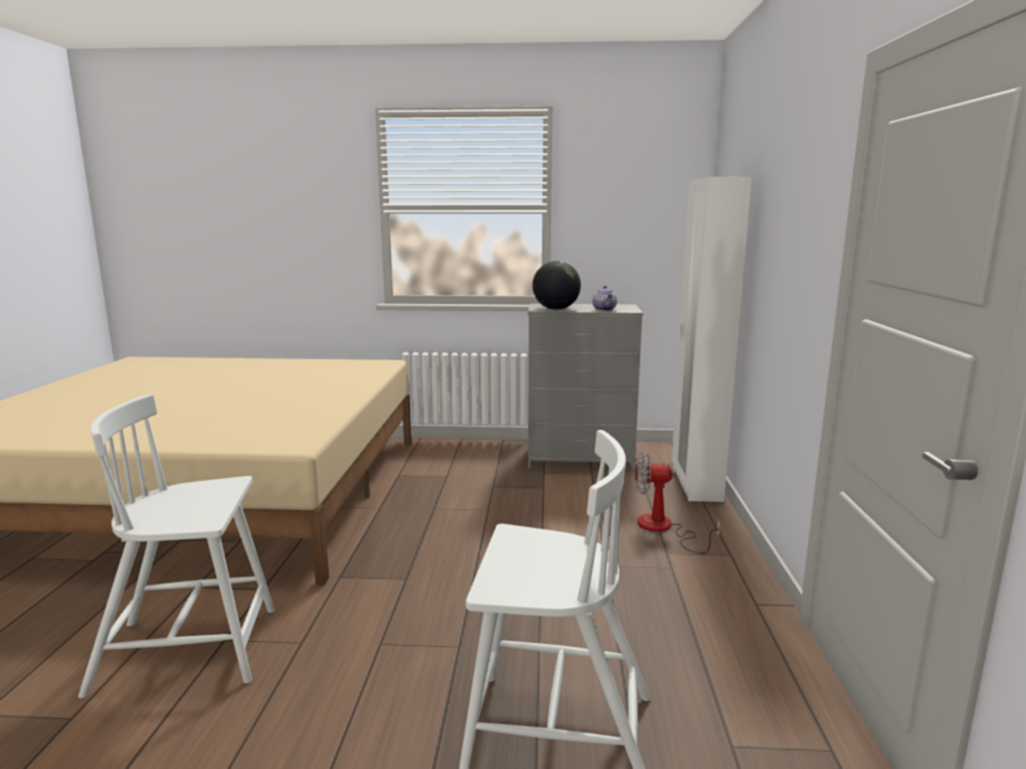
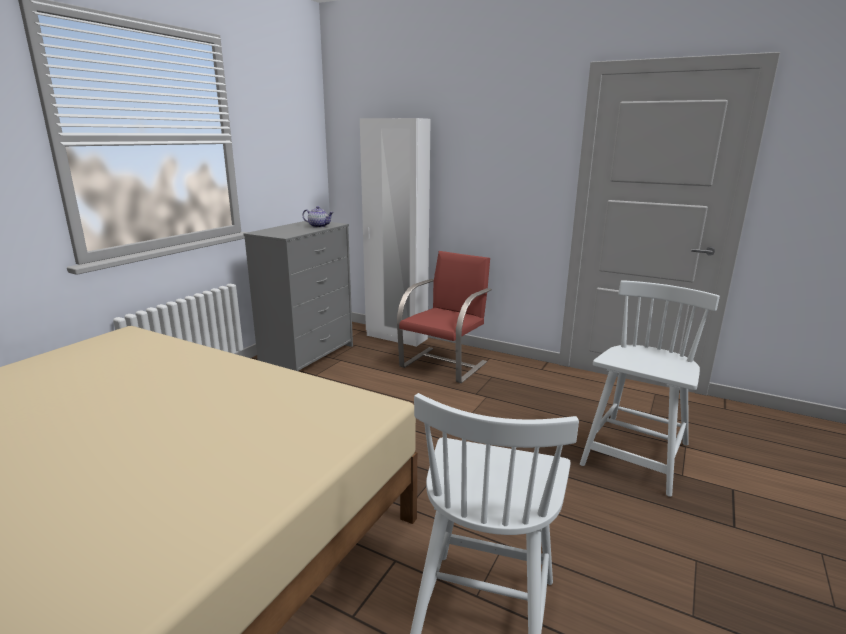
camera: 65 degrees left, 5 degrees up
(556, 309) = (292, 232): globe -> none
(663, 529) = (445, 364): fan -> red chair

